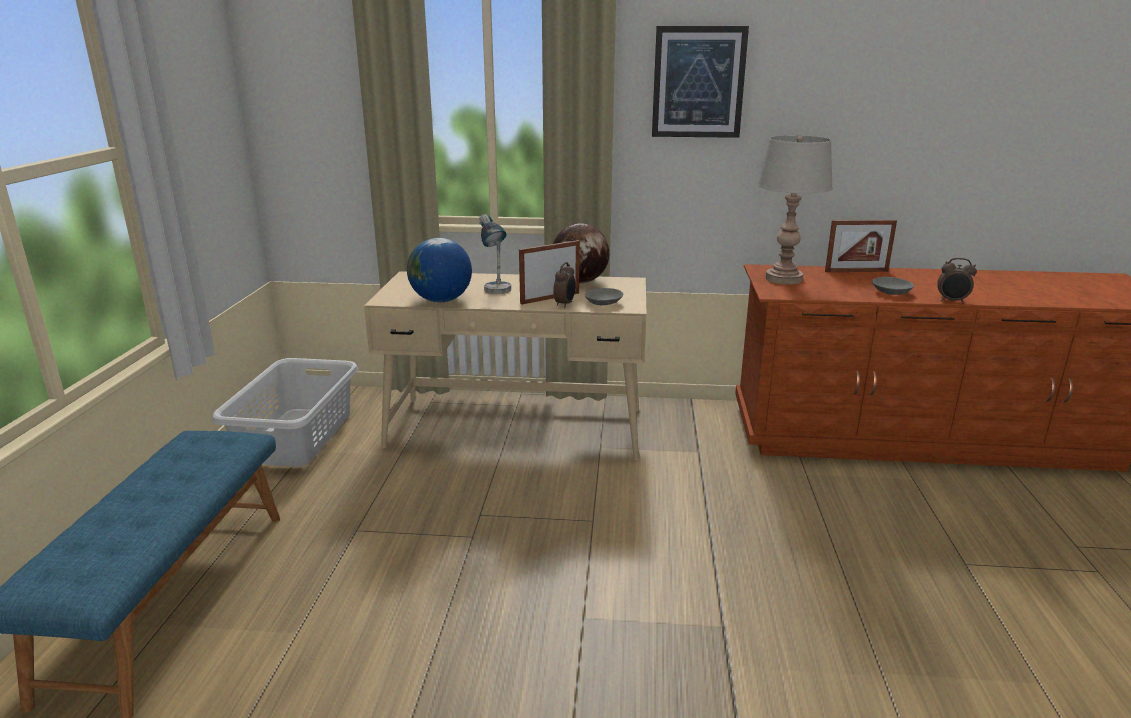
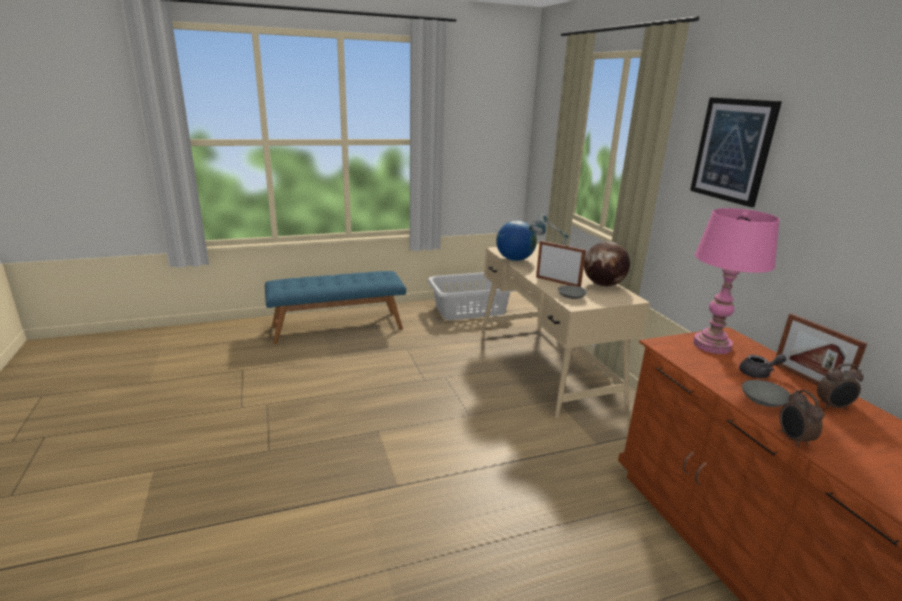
camera: 65 degrees right, 0 degrees up
(565, 304) = (553, 287): alarm clock -> alarm clock (833, 407)
(783, 279) = (712, 345): grey table lamp -> pink table lamp
(843, 281) = (758, 374): none -> grey teapot

